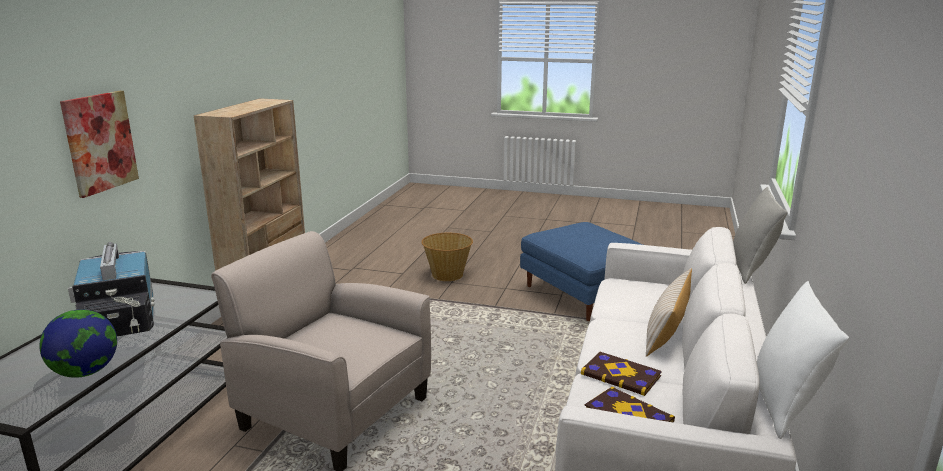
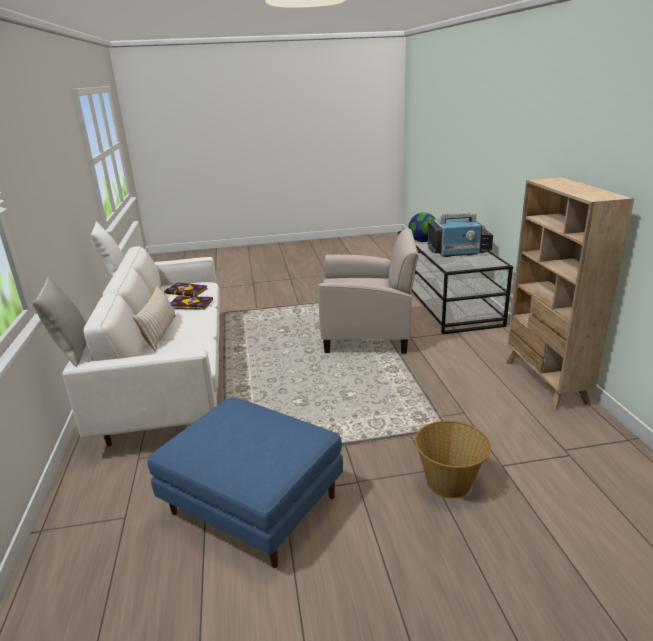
camera: 155 degrees right, 5 degrees up
(100, 142) = (521, 166): picture -> none
(120, 322) = (459, 252): television -> television turned 135 degrees clockwise

